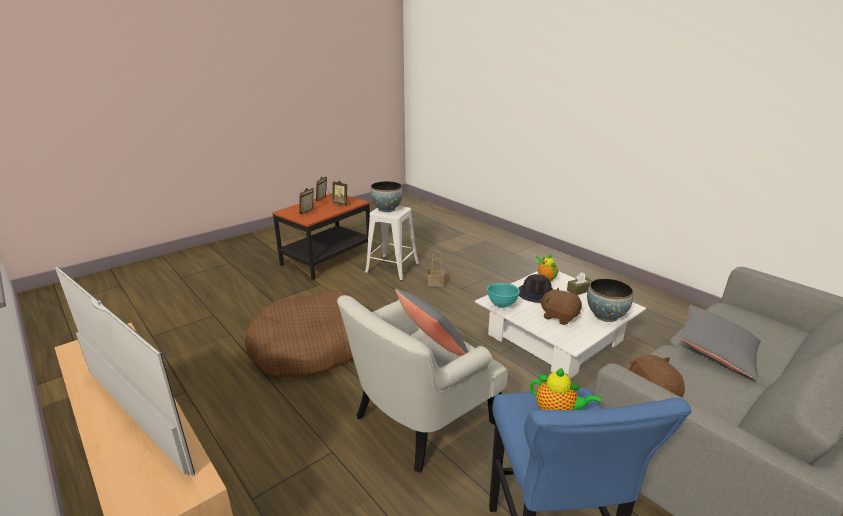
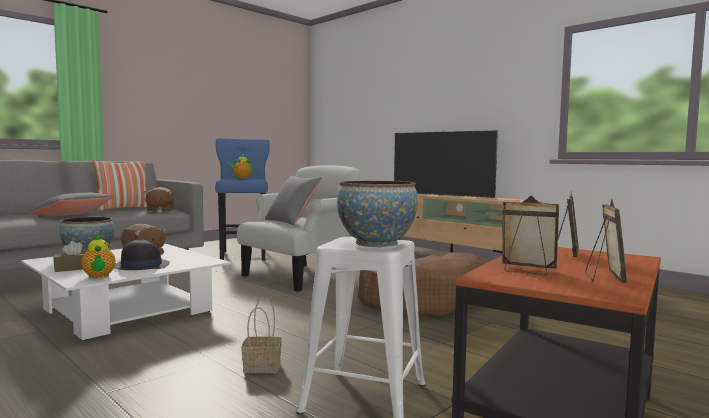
camera: 175 degrees right, 20 degrees down
(502, 305) = (200, 259): turquoise bowl -> none
(733, 413) = (123, 209): none -> pillow

